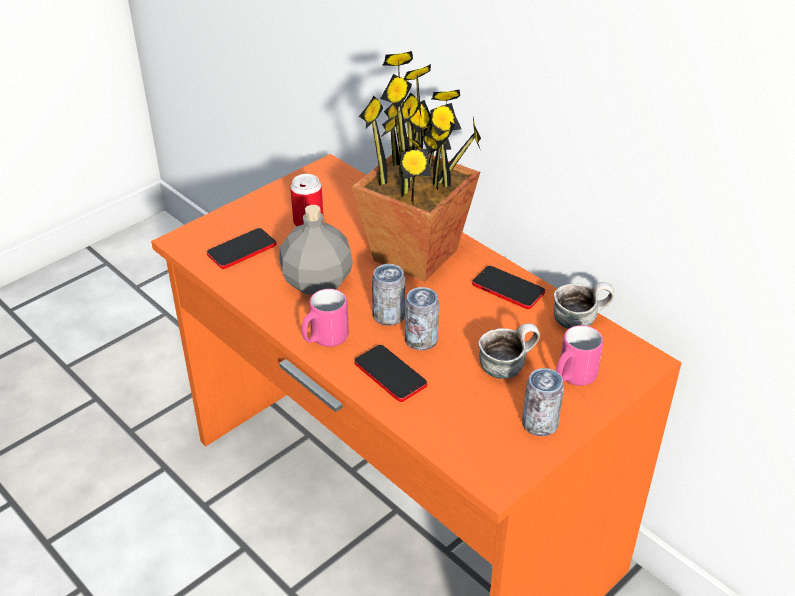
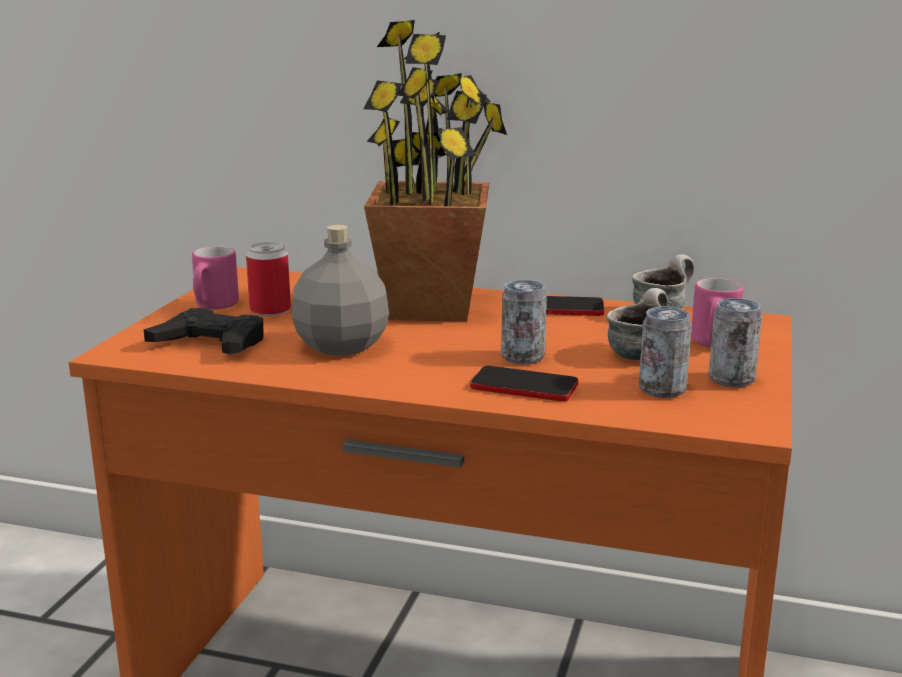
camera: 30 degrees left, 20 degrees down
(242, 250) = (210, 343): phone -> black game controller
(324, 339) = (409, 381): pink mug -> pink mug (213, 307)
(388, 316) = (461, 350): can -> can (662, 390)

